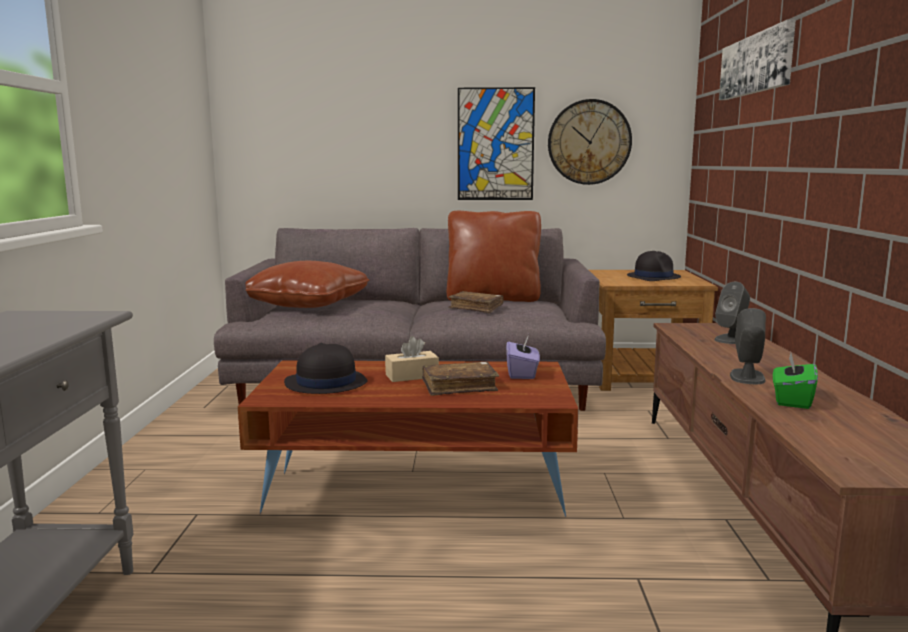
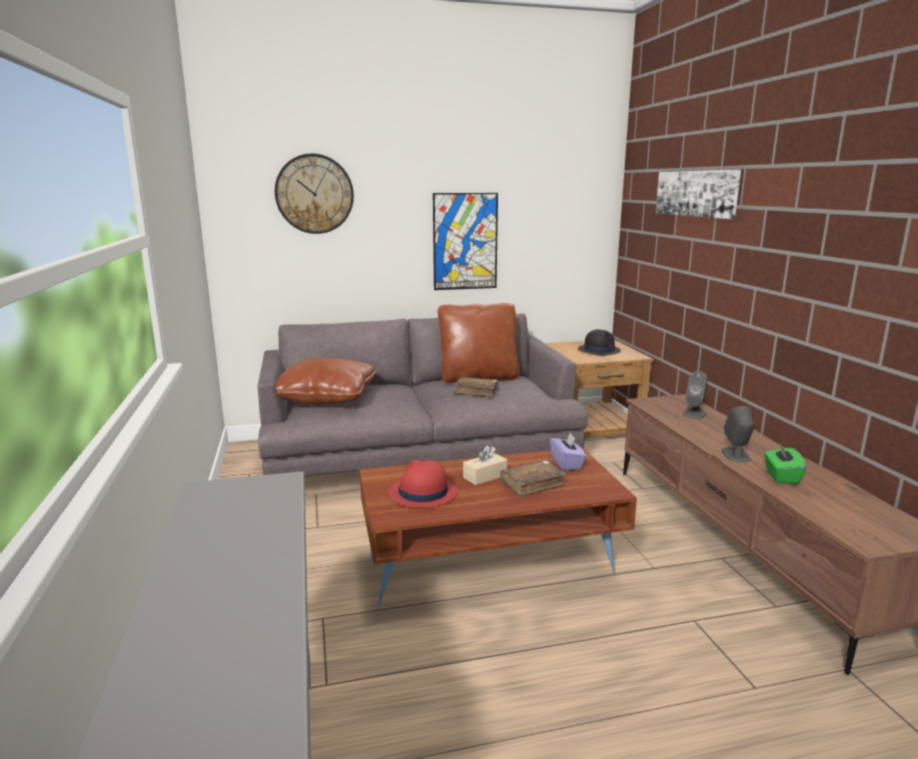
camera: 15 degrees left, 5 degrees up
(325, 383) = (422, 493): black hat -> red hat
(589, 142) = (541, 238): wall clock -> wall clock (314, 194)

